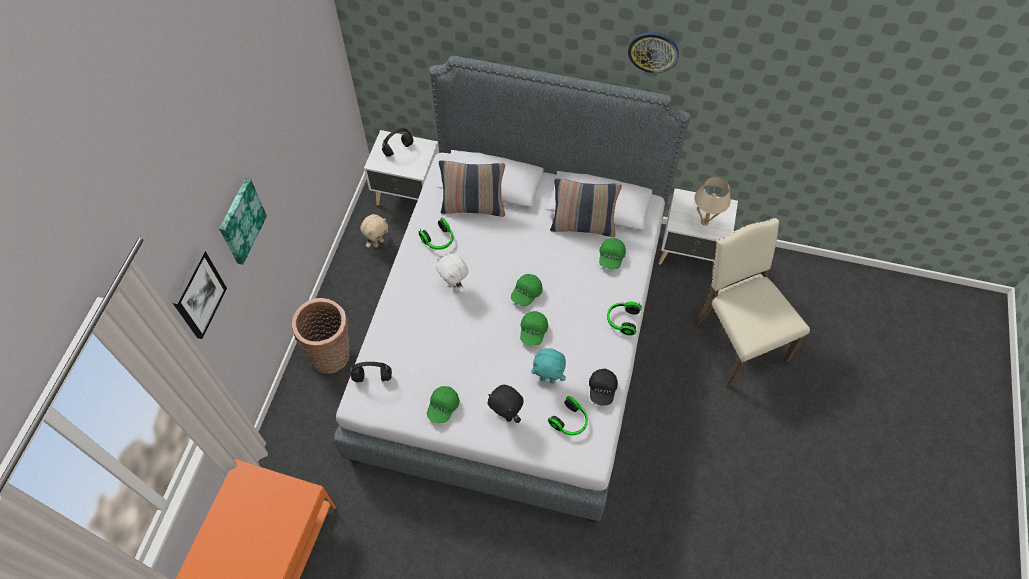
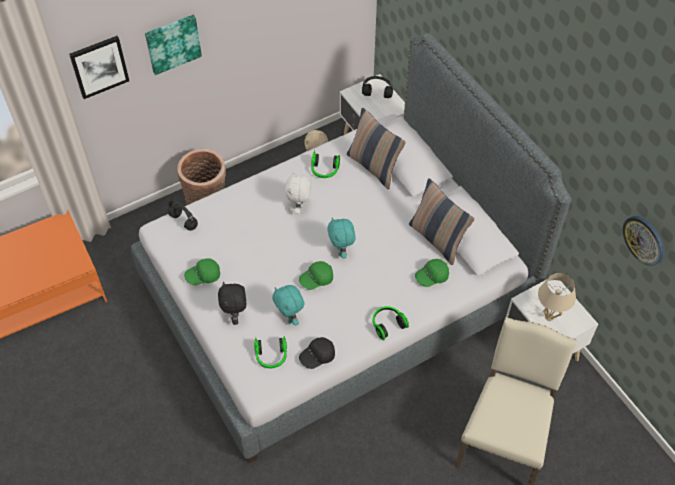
camera: 45 degrees right, 5 degrees down
(526, 293) = (341, 251): green cap -> turquoise plush toy
(653, 51) = (562, 120): wall clock -> wall clock (644, 240)

